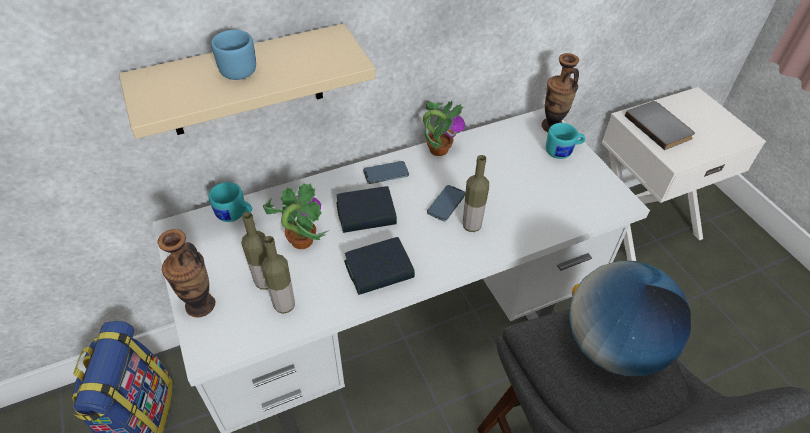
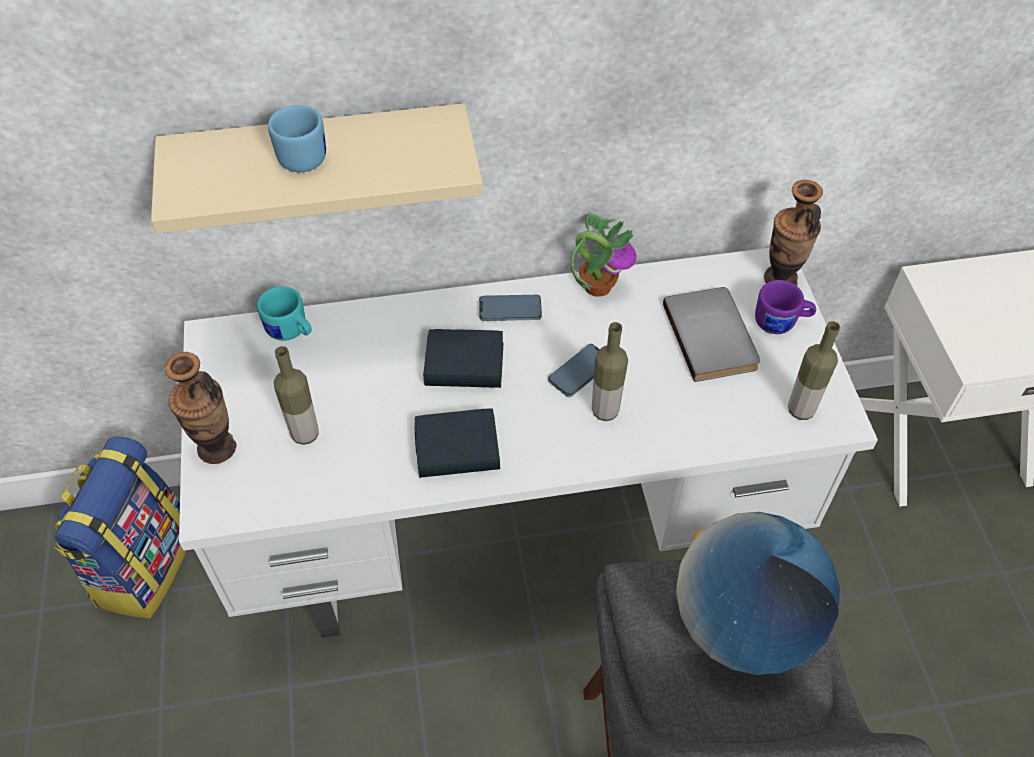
camera: 15 degrees right, 5 degrees up
(284, 305) = (320, 471): bottle -> bottle (801, 410)
(301, 240) = (367, 386): potted plant -> none
(563, 152) = (781, 323): turquoise mug -> purple mug
(660, 126) = (971, 303): grey book -> grey book (713, 336)

